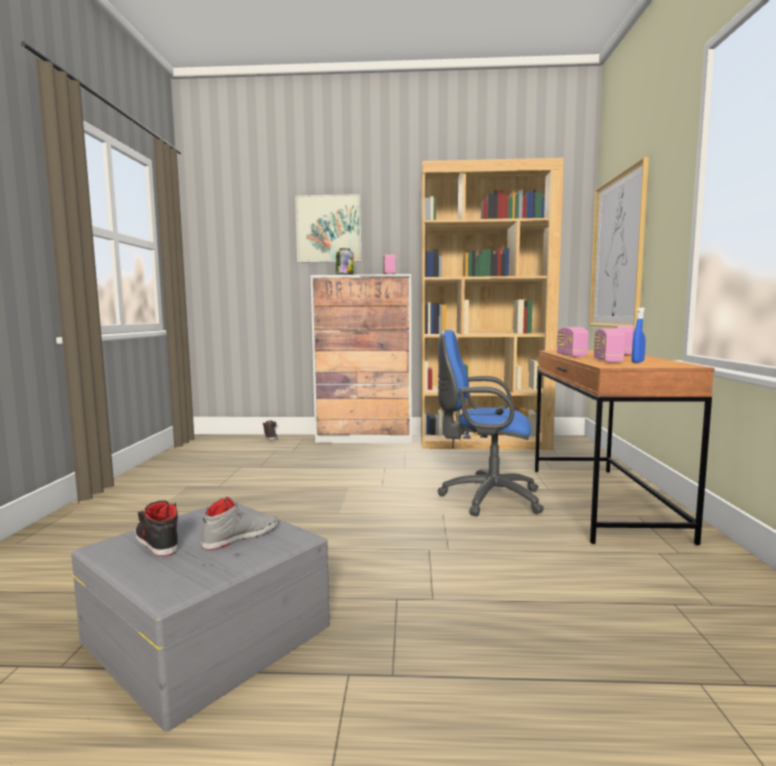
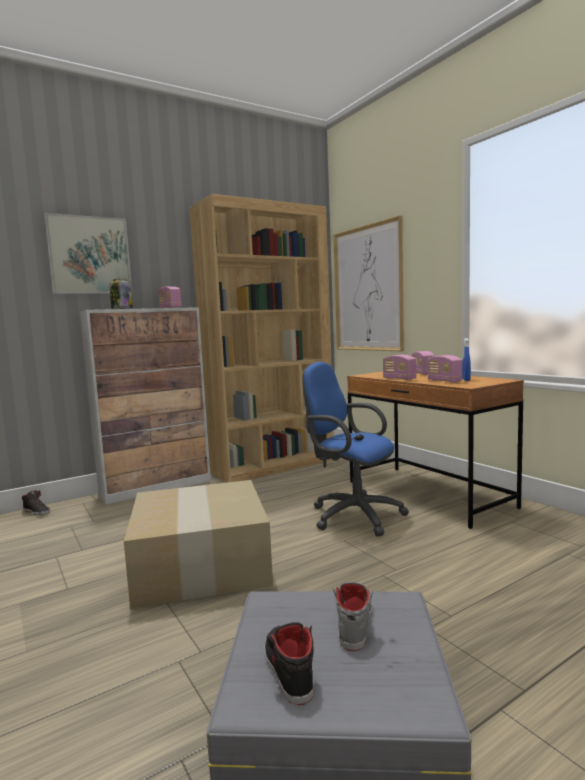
camera: 35 degrees left, 0 degrees up
(156, 541) = (287, 668): black shoe -> black shoe turned 60 degrees clockwise
(311, 496) = (199, 563): none -> cardboard box
(485, 498) = (352, 515): blue office chair -> blue office chair turned 60 degrees clockwise

